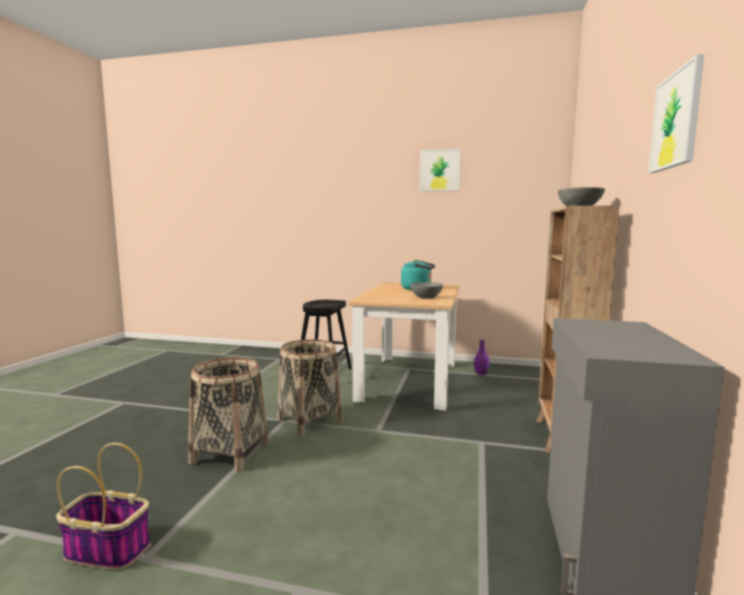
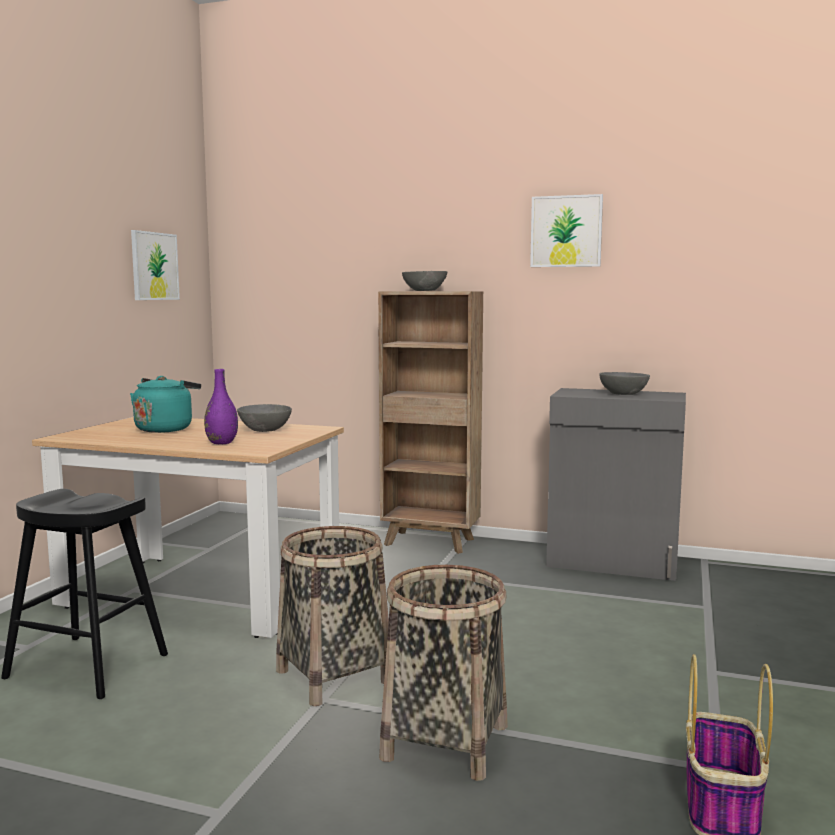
camera: 85 degrees left, 0 degrees up
(440, 170) = (76, 203): picture -> picture (154, 266)
(481, 373) = (206, 548): purple vase -> purple vase (222, 443)
(623, 338) = (623, 394): none -> grey bowl

